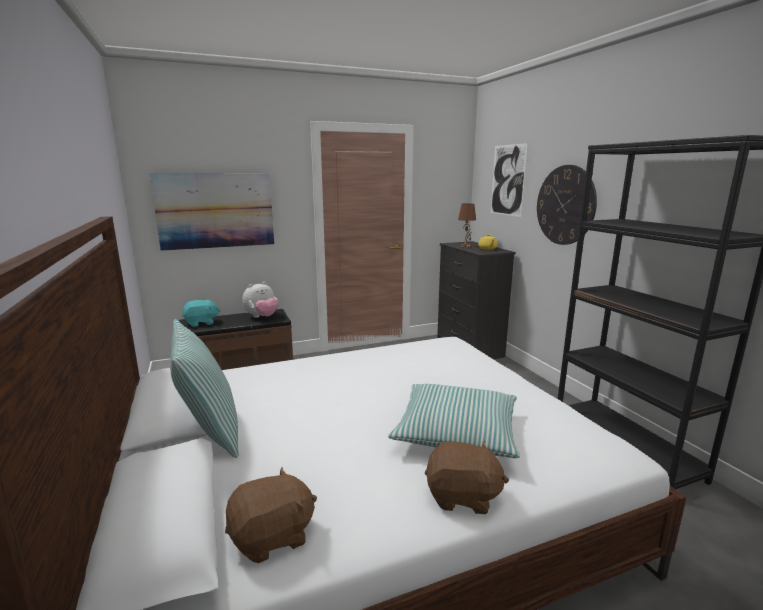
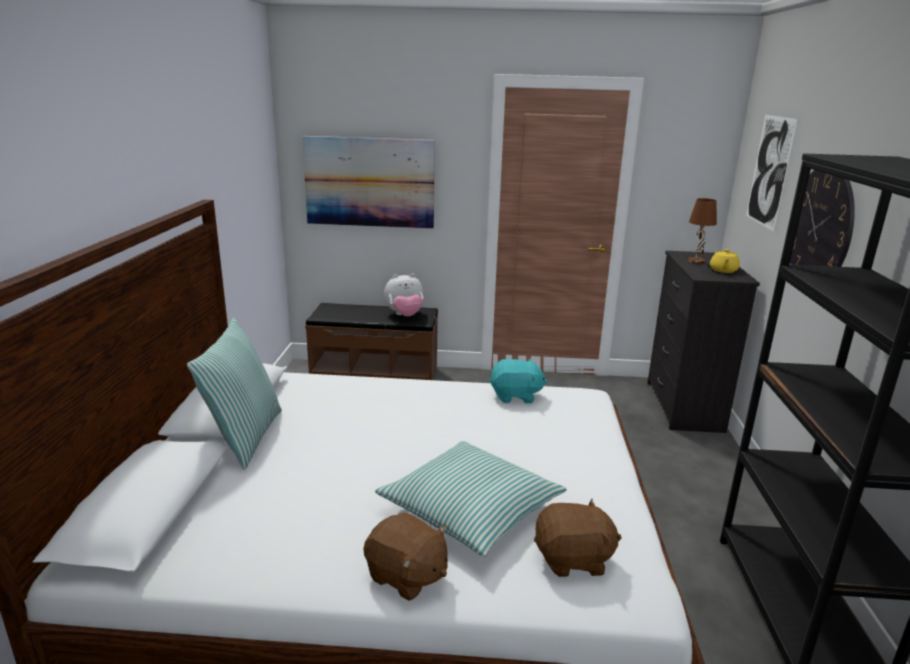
camera: 25 degrees right, 5 degrees up
(201, 323) = (338, 311): turquoise plush toy -> turquoise plush toy (515, 396)
(272, 537) = (215, 549): brown plush toy -> brown plush toy (573, 559)

